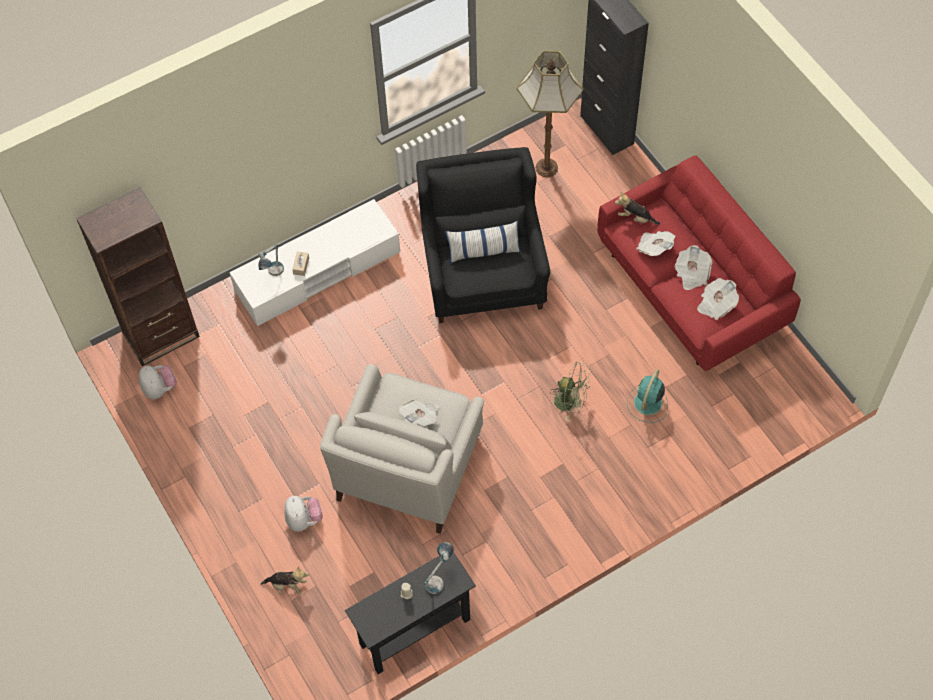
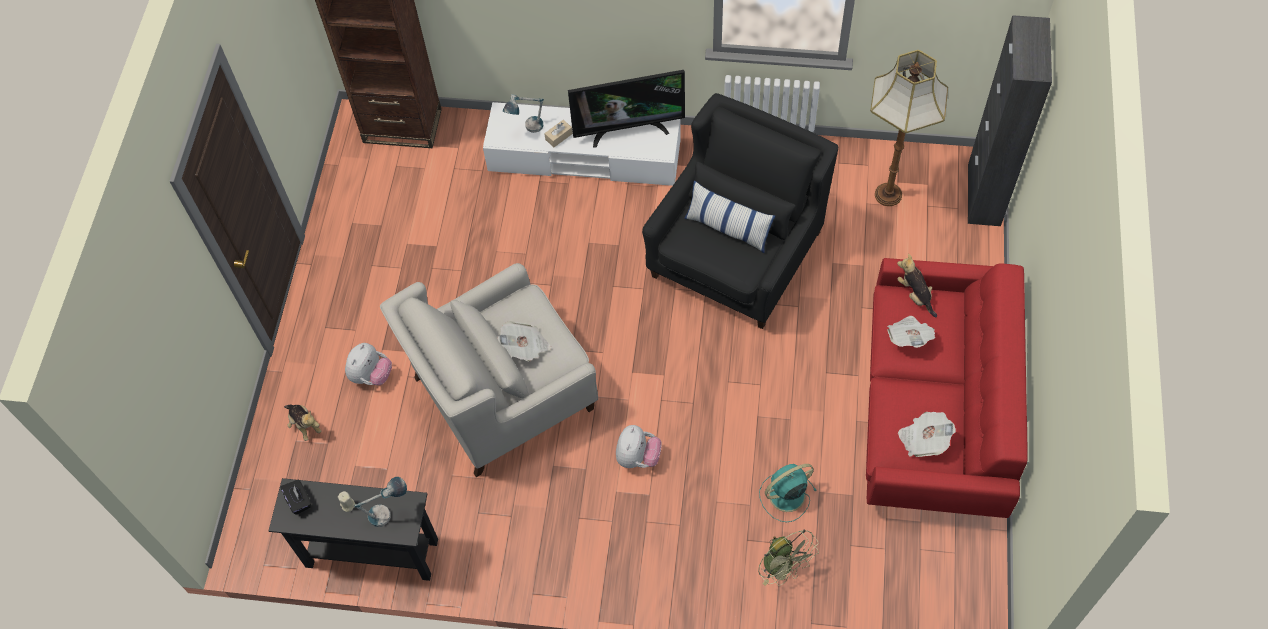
camera: 40 degrees right, 0 degrees up
(159, 389) = (359, 172): plush toy -> plush toy (638, 457)
(346, 230) = (628, 129): none -> television
(371, 615) = (299, 500): none -> black tissue box
(570, 402) = (710, 439): green fan -> green fan (783, 567)
(692, 274) = (925, 391): newspaper -> none

